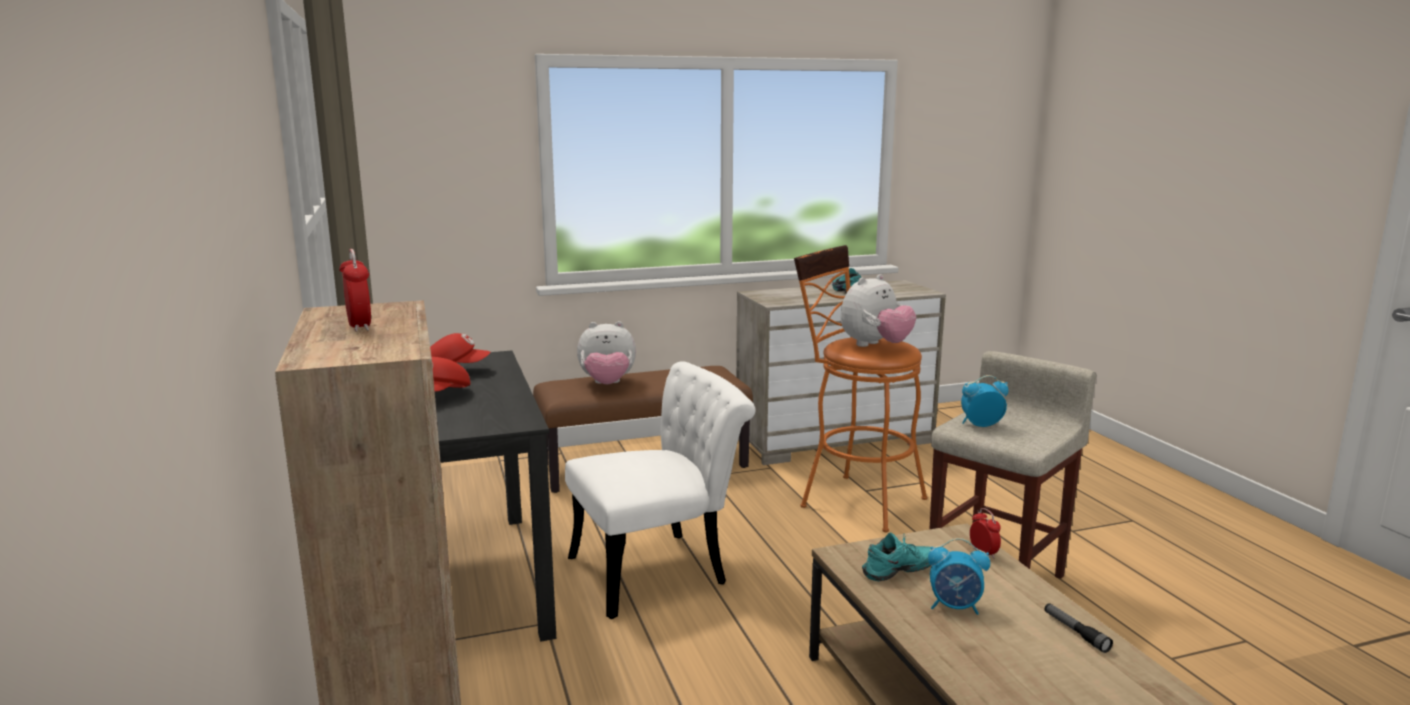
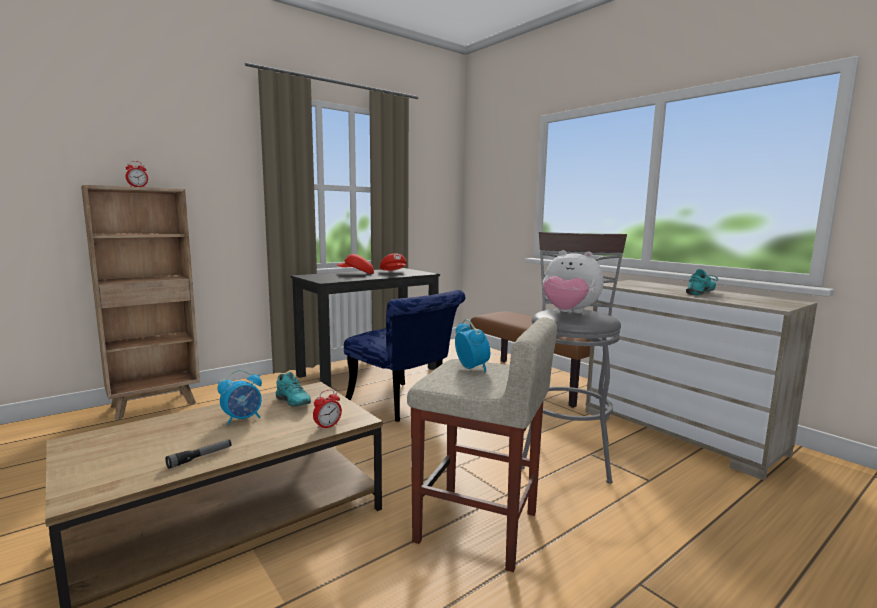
camera: 70 degrees right, 5 degrees down
(607, 384) = (515, 317): plush toy -> none
(661, 570) = (404, 405): white chair -> blue chair
(854, 499) = (566, 450): orange stool -> grey stool
(955, 607) = (243, 419): alarm clock -> alarm clock turned 120 degrees counterclockwise

